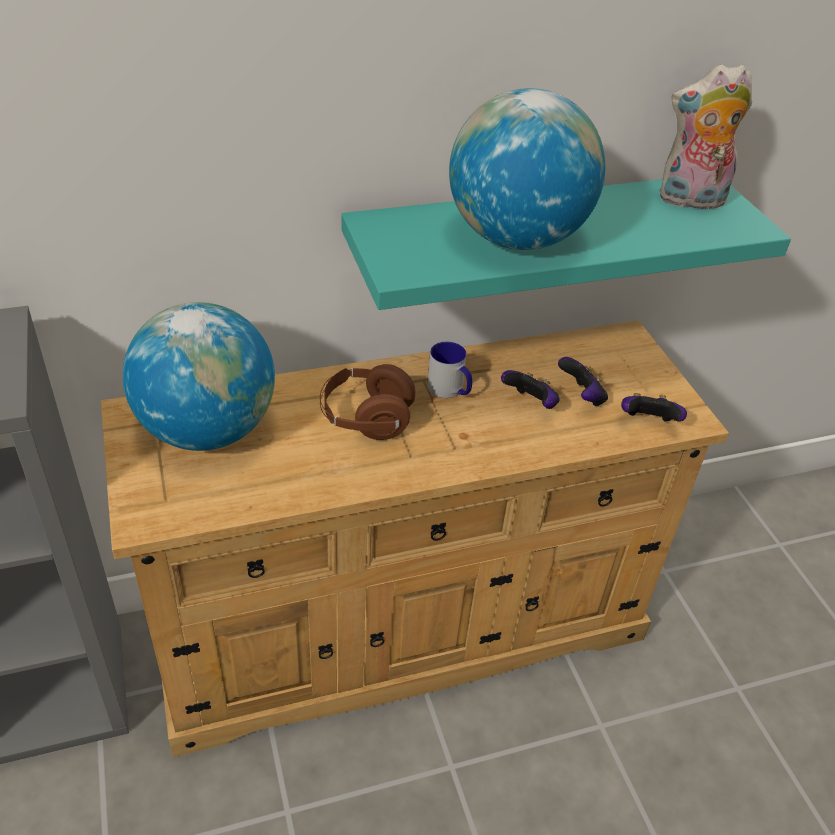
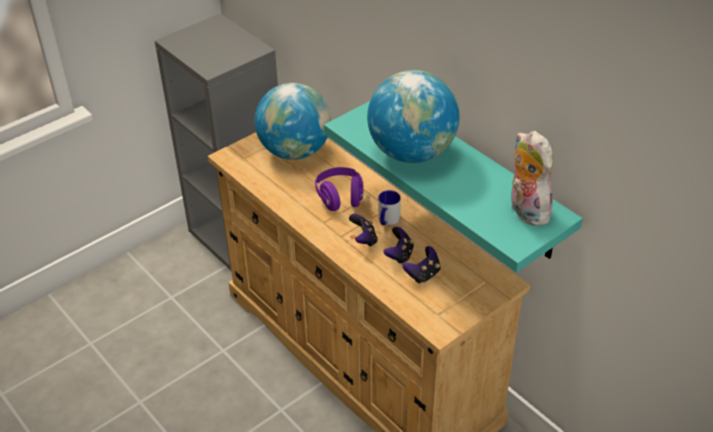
camera: 70 degrees right, 0 degrees up
(366, 419) = (340, 198): brown headphones -> purple headphones
(647, 423) = (420, 309): game controller -> game controller (364, 239)

